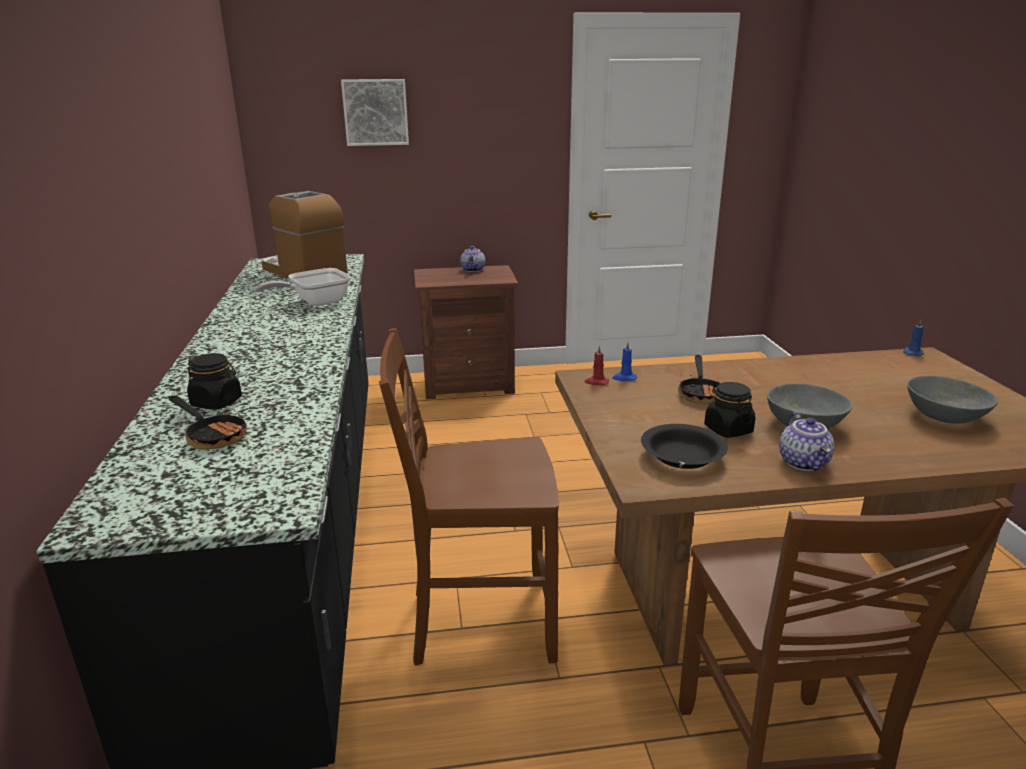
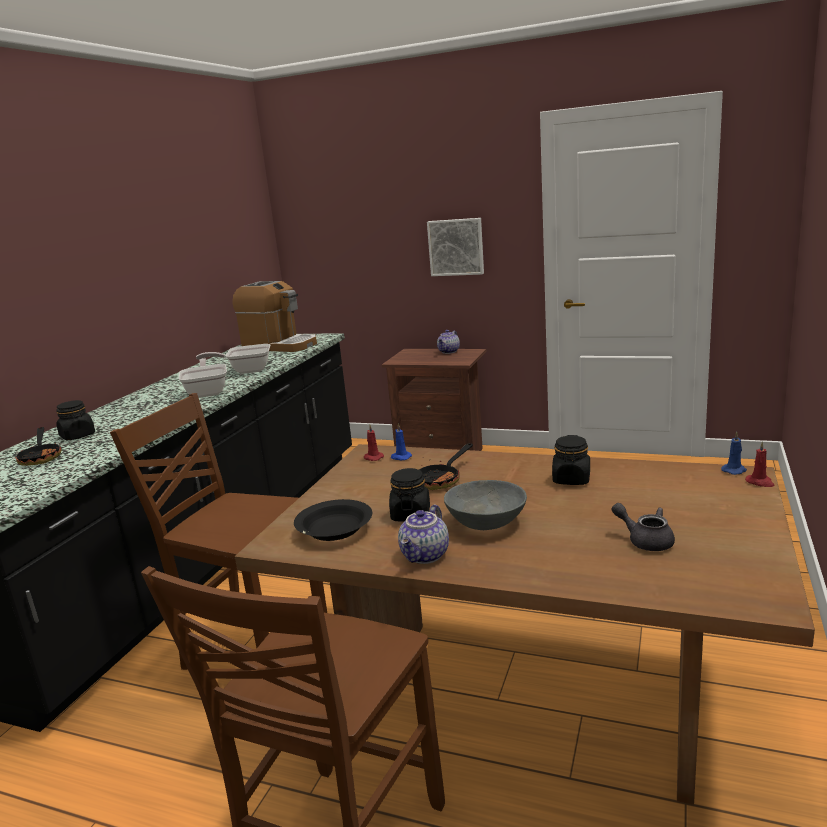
camera: 30 degrees right, 5 degrees down
(304, 271) = (280, 346): coffee machine -> coffee machine turned 135 degrees clockwise
(310, 331) = (207, 392): none -> frying pan
(375, 112) = (371, 214): picture -> picture (456, 247)
(809, 377) = (571, 479): none -> black jar
(944, 360) = (760, 482): none -> red candle
(944, 417) = (645, 540): grey bowl -> grey teapot

